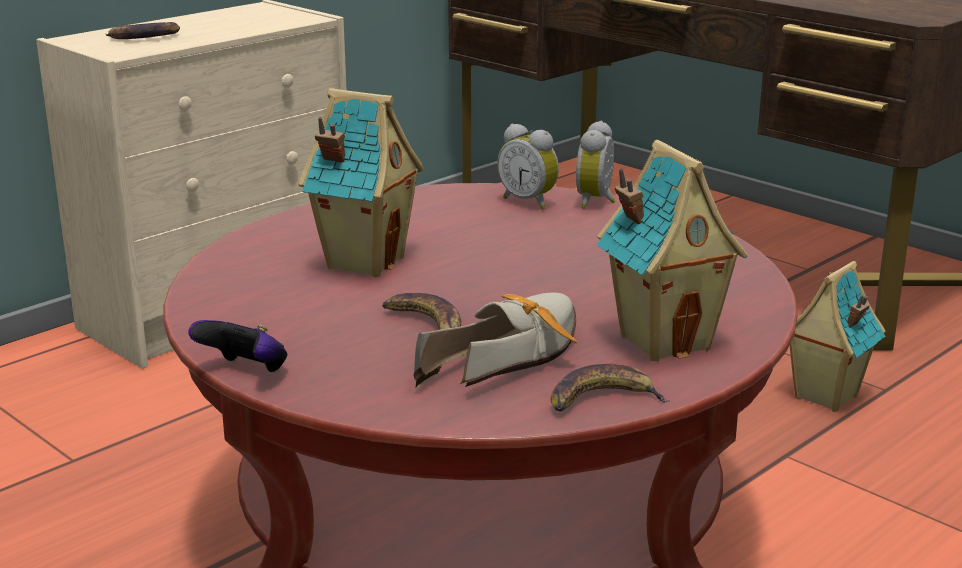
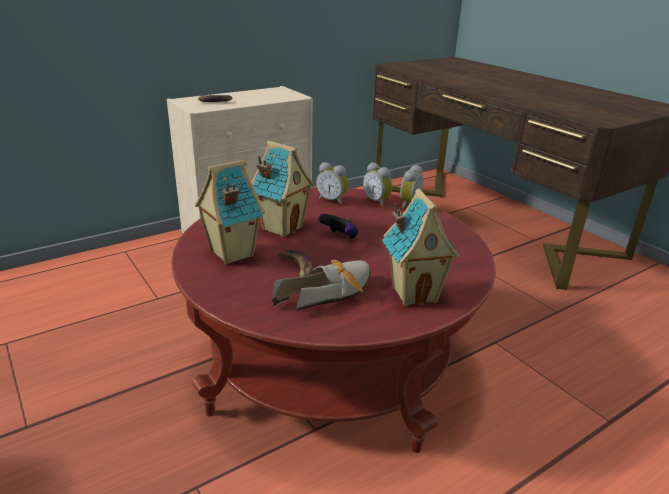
camera: 10 degrees right, 5 degrees up
(245, 372) = (196, 285): game controller -> game controller (340, 237)
(440, 207) = (332, 200): none -> alarm clock
(601, 399) = (367, 326): banana -> none
(824, 397) = (523, 312): toy house -> toy house (231, 254)

